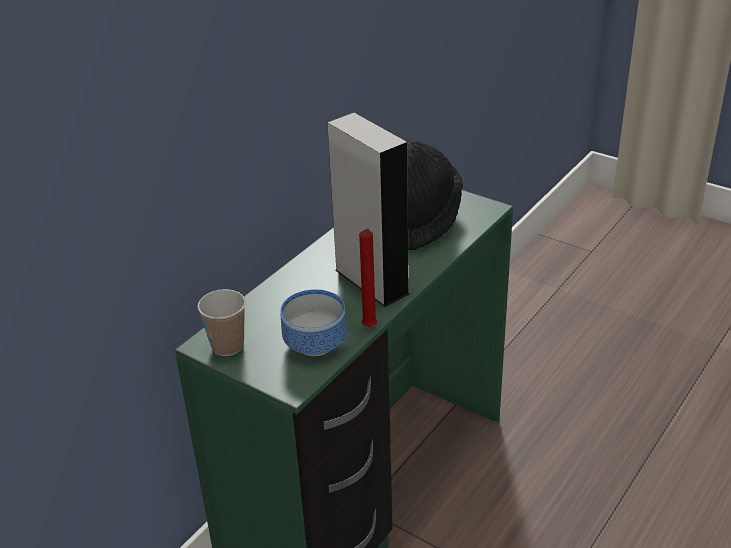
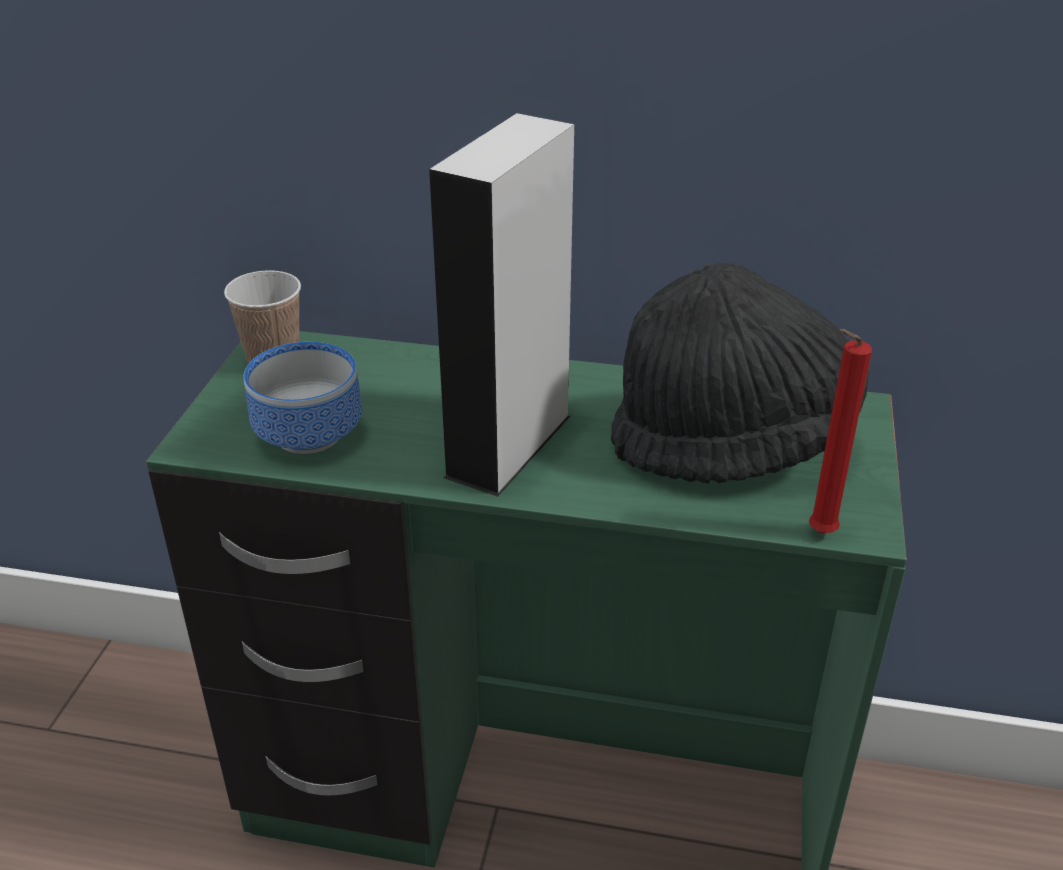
camera: 65 degrees right, 0 degrees up
(369, 328) = (373, 477): red candle -> red candle (817, 534)

